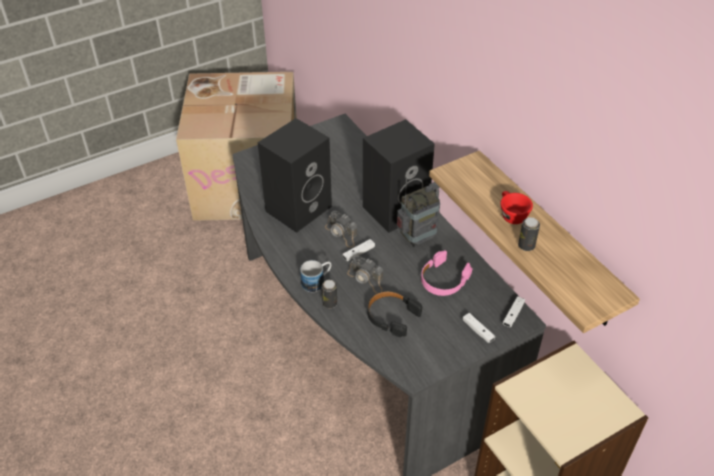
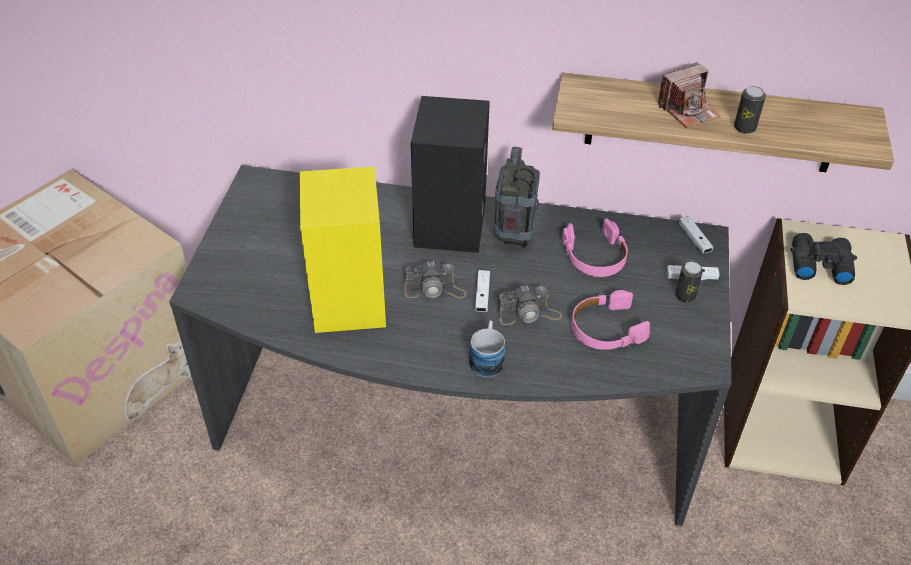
camera: 50 degrees left, 0 degrees up
(298, 207) = (346, 299): black speaker -> yellow speaker
(329, 303) = (533, 368): can -> can (685, 296)
(391, 316) = (606, 329): black headphones -> pink headphones
(511, 214) = (688, 110): red cup -> camera
(554, 382) = (818, 264): none -> black binoculars

